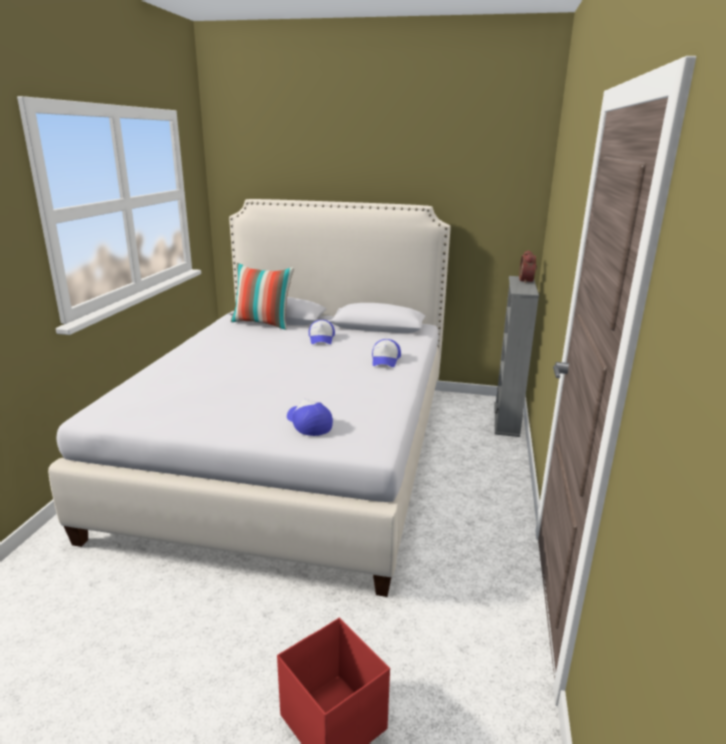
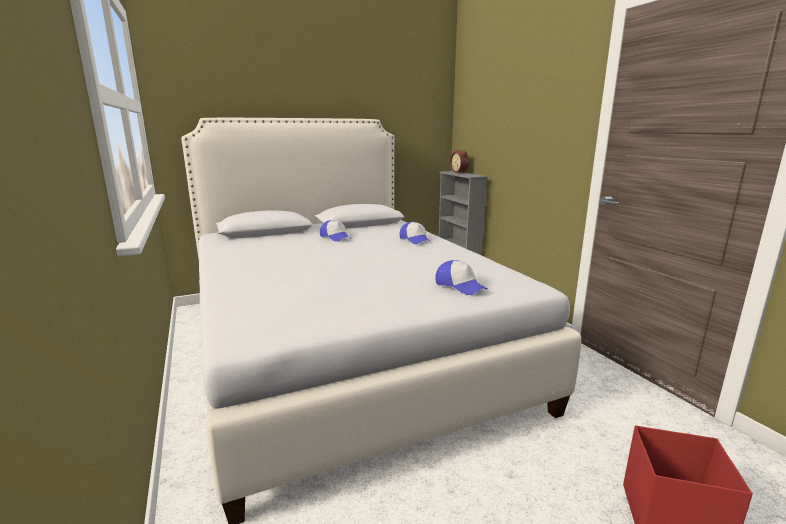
camera: 35 degrees left, 5 degrees down
(263, 323) = (259, 237): pillow -> none
(308, 423) = (460, 286): cap -> cap turned 150 degrees counterclockwise

